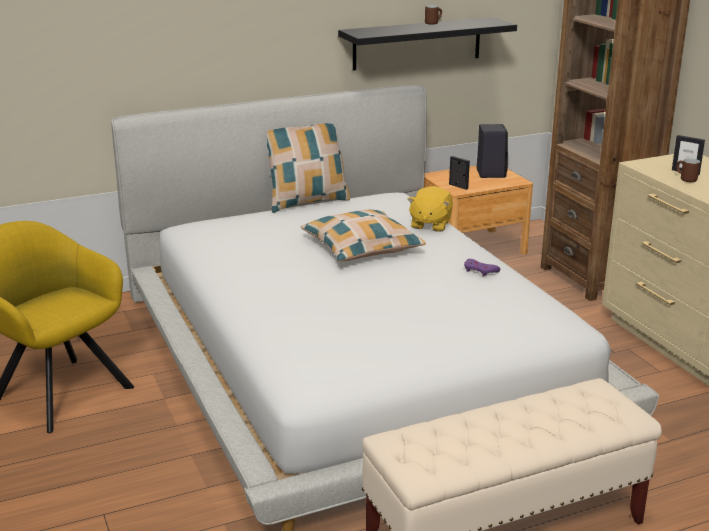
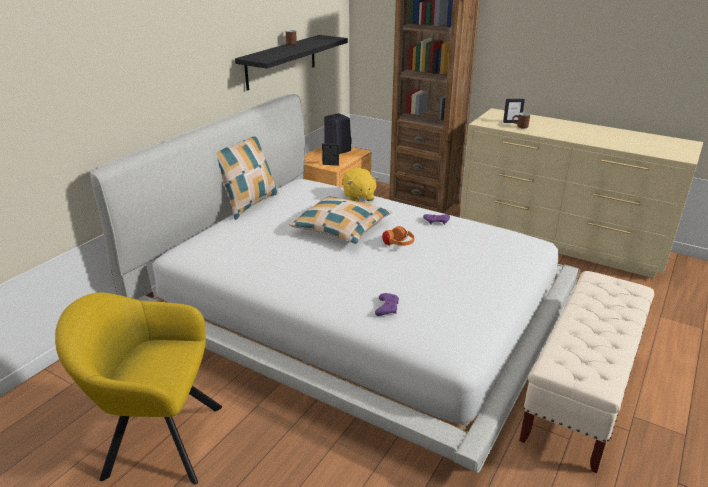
camera: 35 degrees left, 5 degrees up
(295, 327) = (387, 307): none -> purple game controller
(395, 280) = (398, 245): none -> orange headphones

